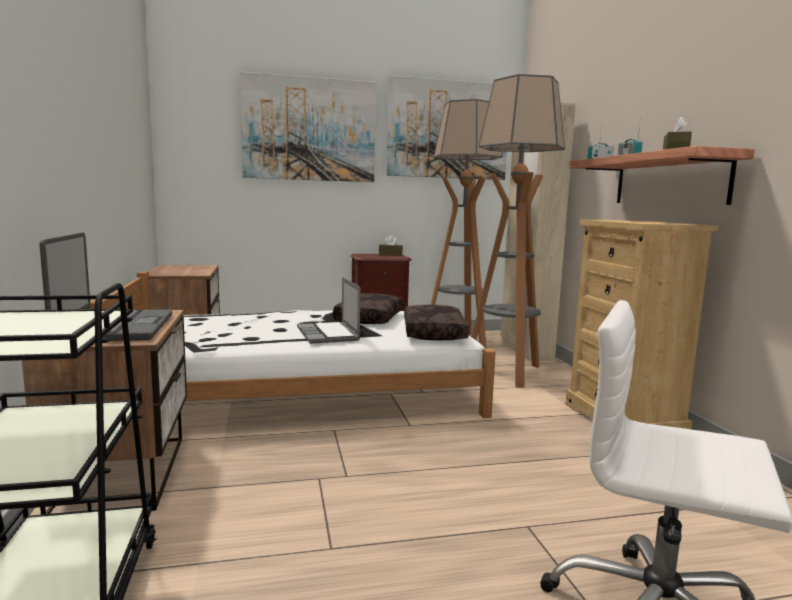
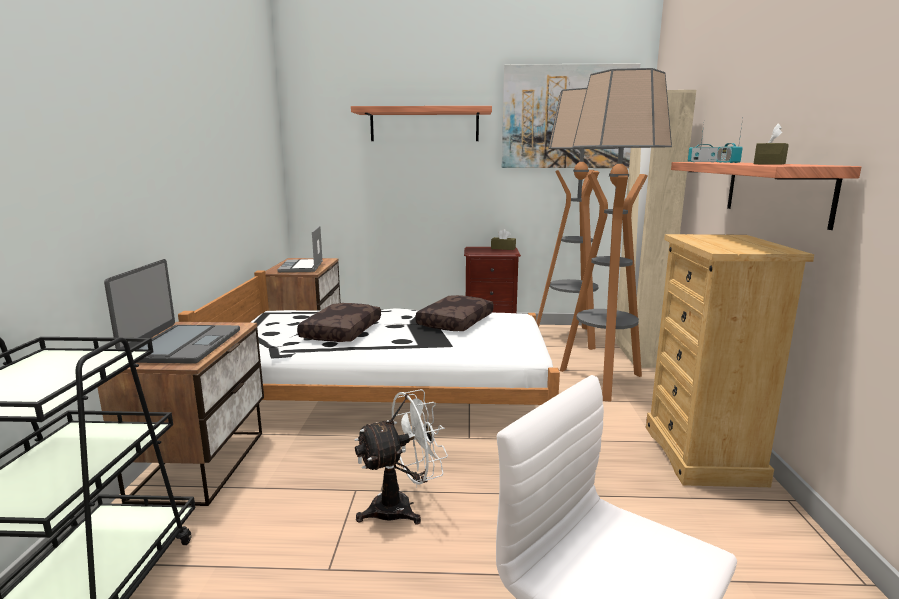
camera: 15 degrees right, 5 degrees up
(309, 129) = (424, 125): picture -> shelf
(329, 334) = (402, 342): laptop -> laptop (302, 267)
(376, 487) = (402, 507): none -> white fan
(432, 333) = (505, 345): brown pillow -> brown pillow (341, 331)

